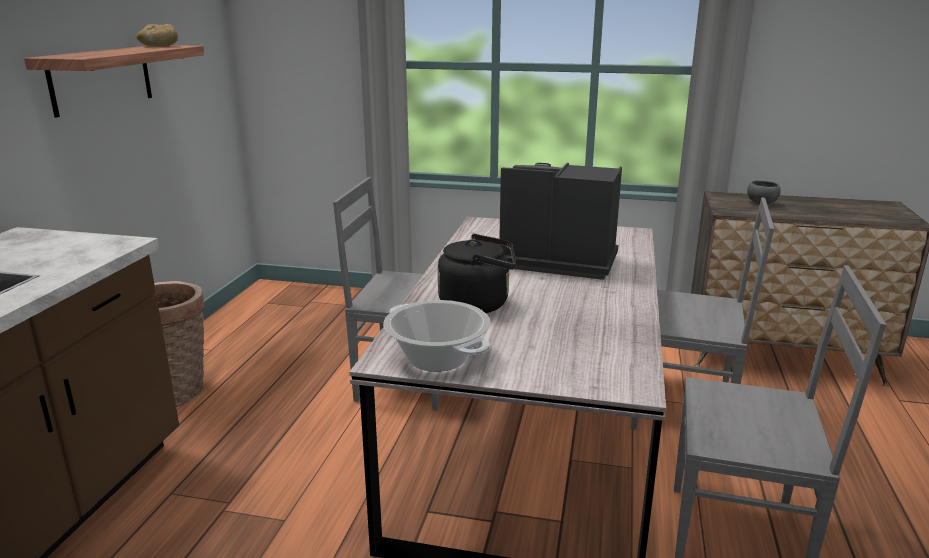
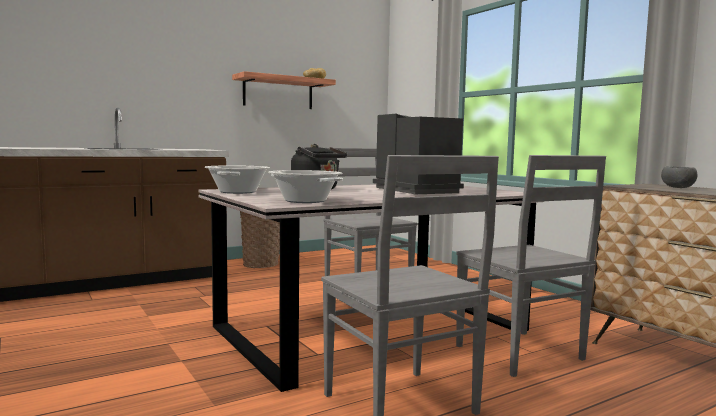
camera: 45 degrees right, 15 degrees down
(606, 357) = (305, 201): none -> cooking pot

